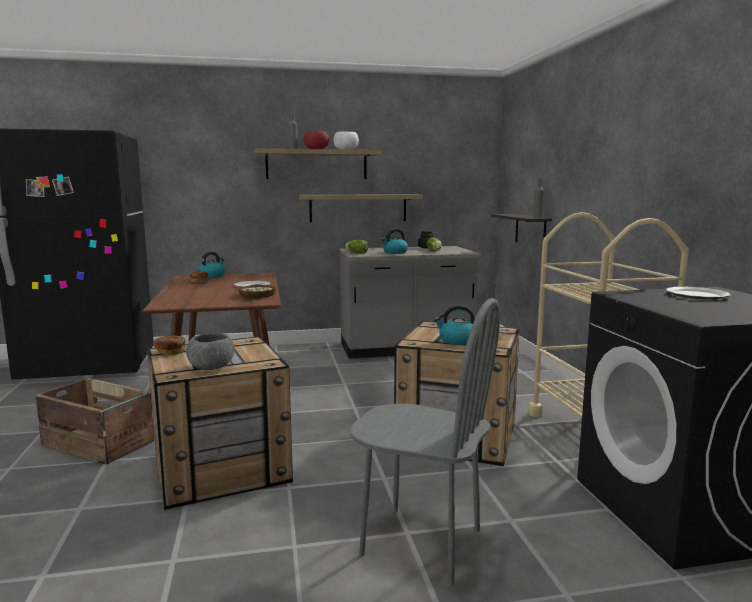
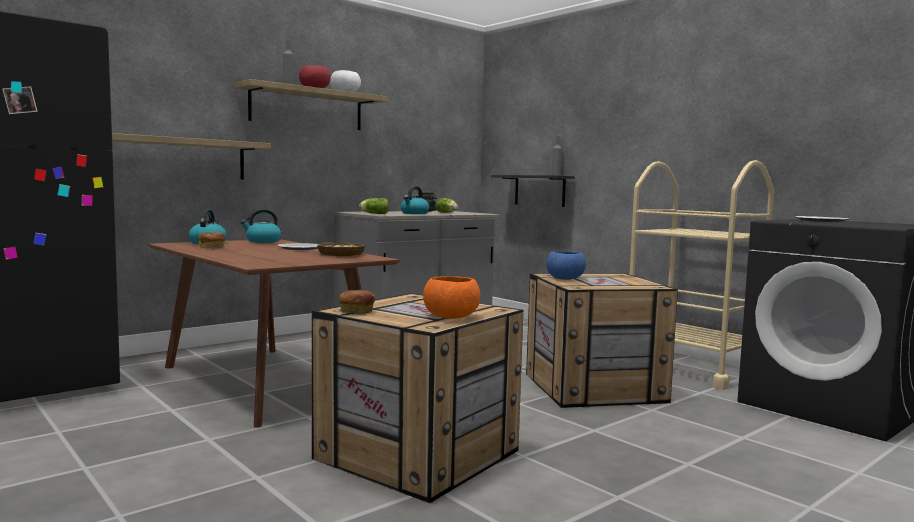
camera: 30 degrees left, 5 degrees down
(99, 443) = (209, 464): crate -> none
(212, 367) = (451, 317): grey bowl -> orange bowl
(358, 208) = (351, 163): shelf -> shelf (175, 158)
(421, 543) = (711, 467): grey chair -> none
(433, 331) = (565, 279): none -> blue bowl
(457, 341) = (608, 283): kettle -> kettle (262, 241)

